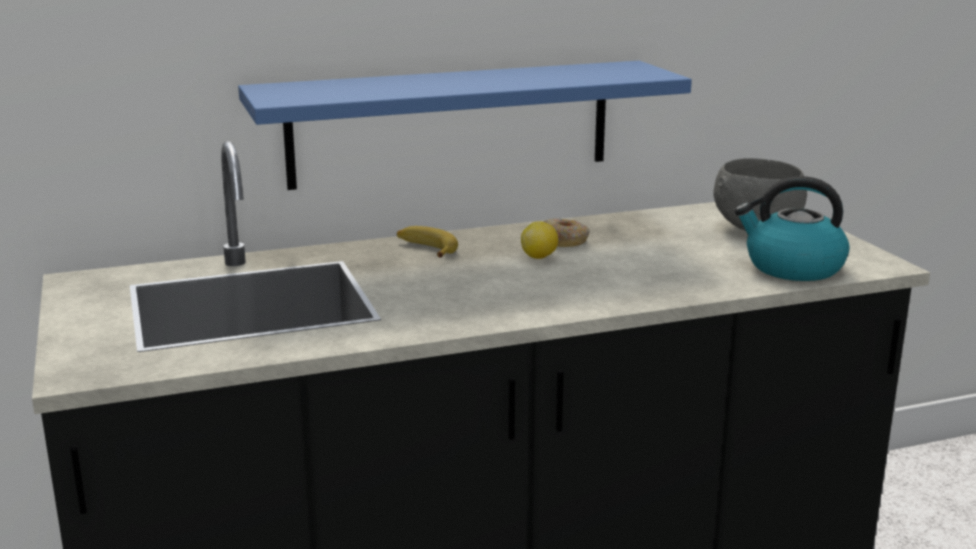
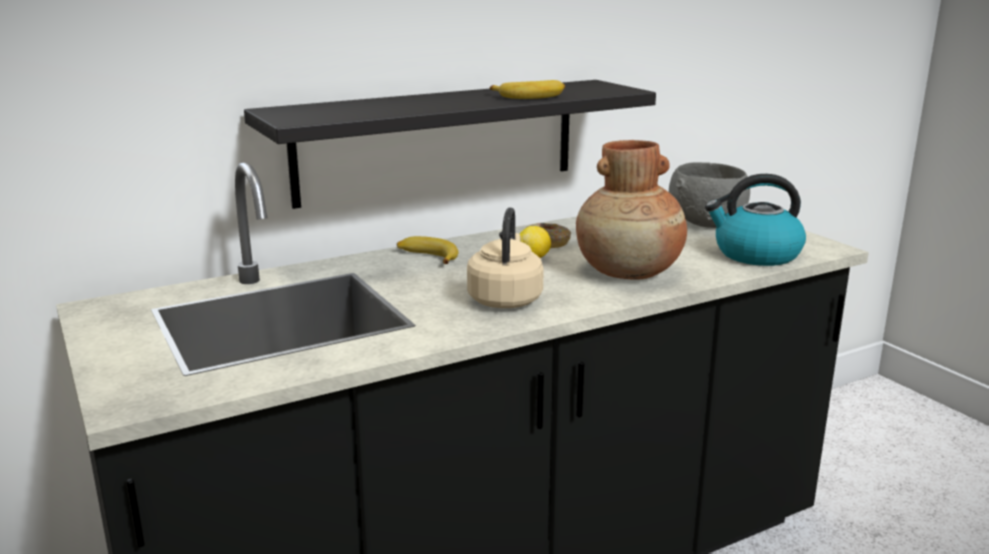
camera: 10 degrees left, 0 degrees up
(451, 123) = (438, 141): blue shelf -> black shelf
(487, 298) = (505, 299): none -> beige kettle
(545, 80) = (530, 96): none -> banana
(636, 278) = (629, 272): none -> brown vase

